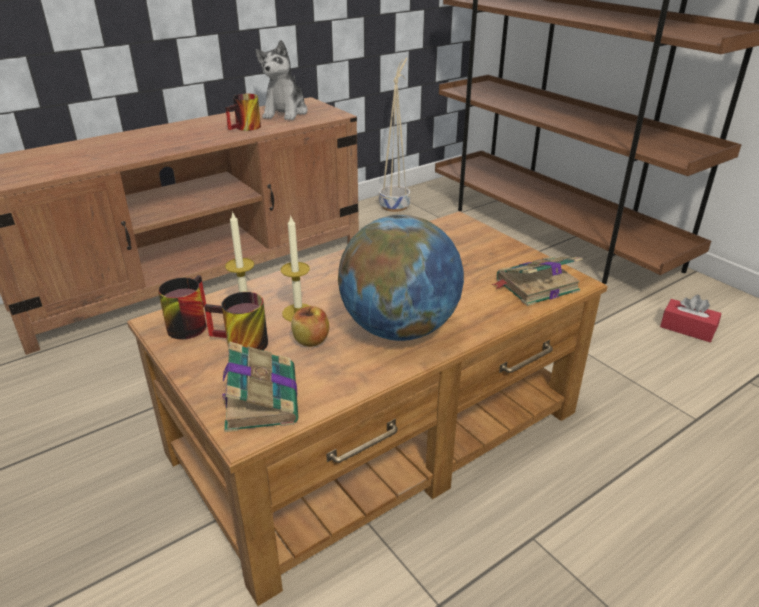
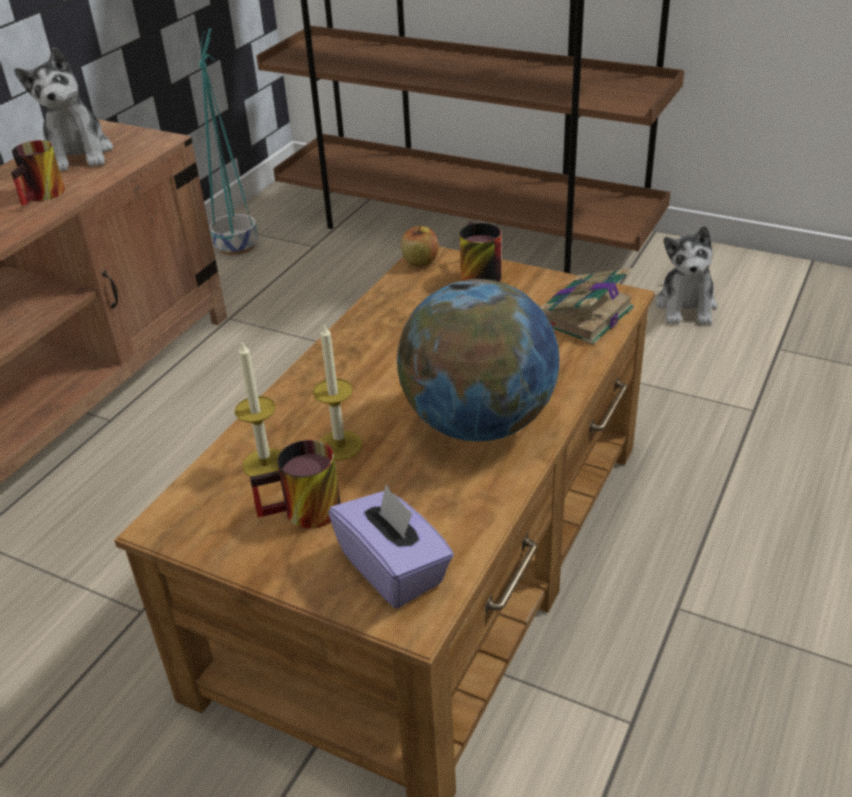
camera: 25 degrees left, 5 degrees up
(187, 323) = (206, 512): mug -> mug (475, 274)
(261, 398) = (394, 569): book -> purple tissue box
(311, 340) = (388, 475): apple -> apple (420, 261)
(395, 206) = (237, 245): beige planter -> turquoise planter
(687, 328) = (686, 307): red tissue box -> plush toy

